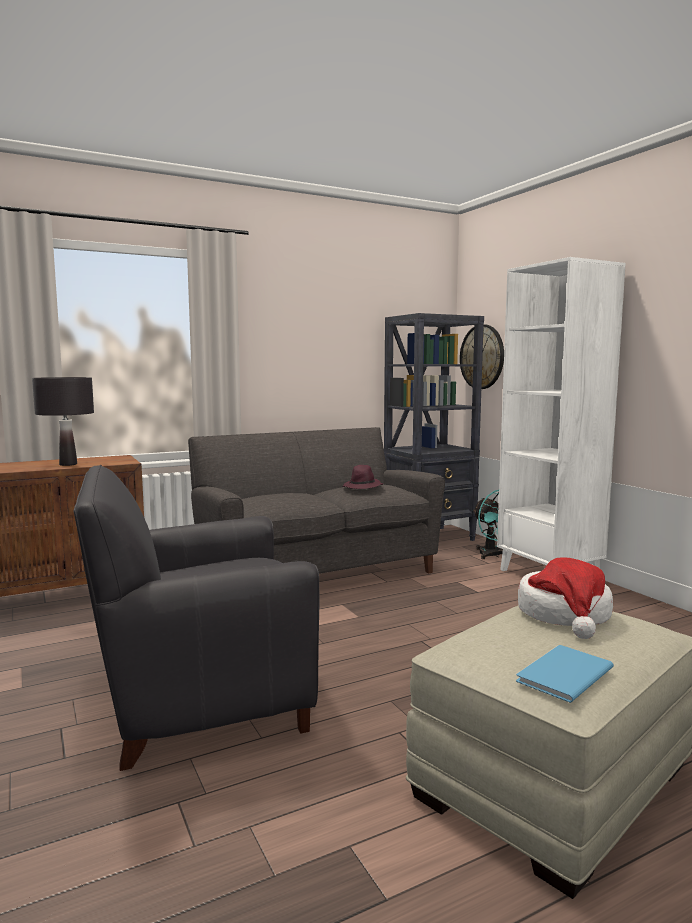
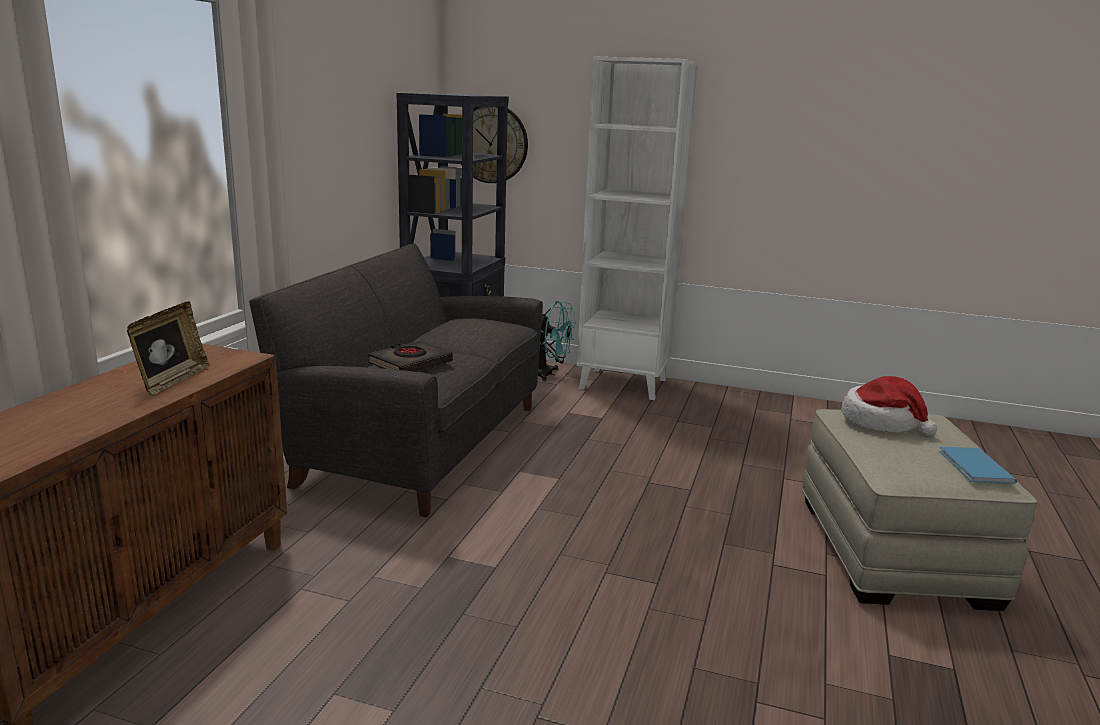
camera: 45 degrees left, 10 degrees up
(68, 464) = (172, 380): black table lamp -> picture frame
(200, 700) = (597, 619): black armchair -> none
(269, 496) = (410, 363): none -> black book
(362, 487) = (472, 328): purple hat -> none

